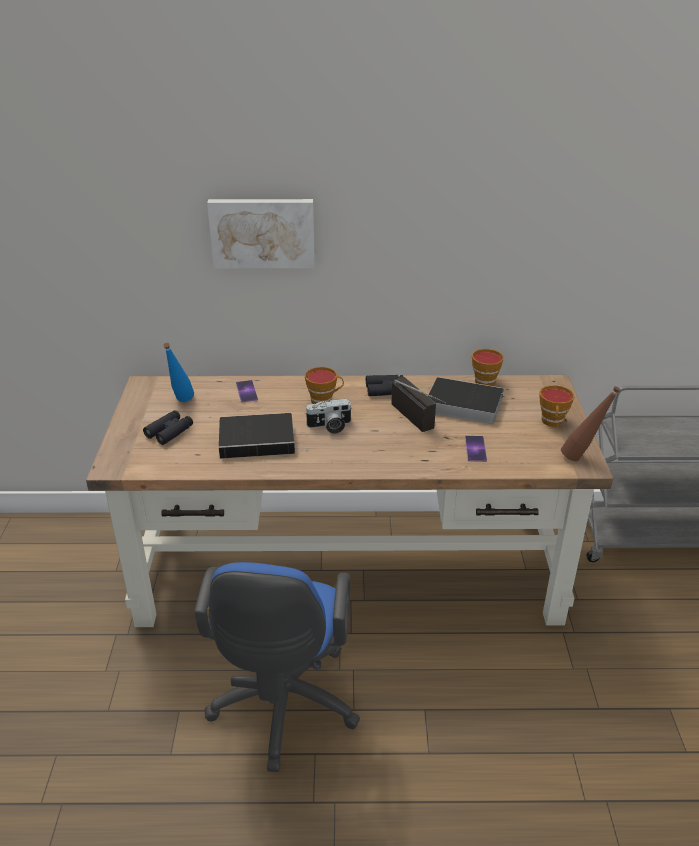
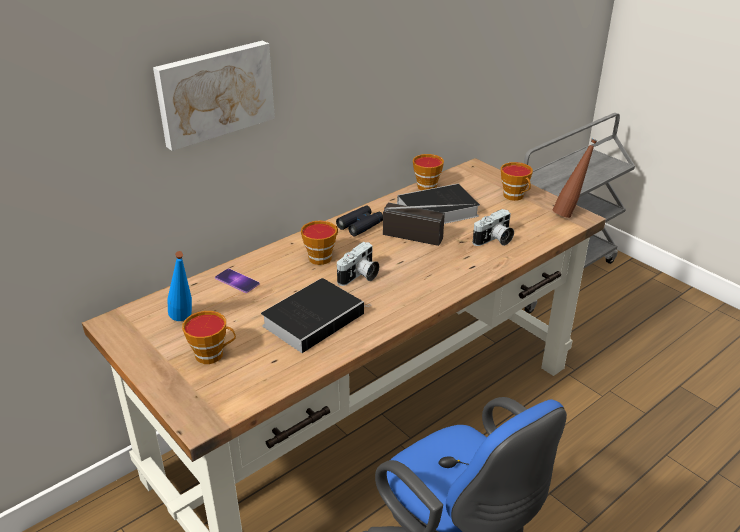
camera: 40 degrees left, 0 degrees up
(169, 431) = (213, 355): black binoculars -> cup
(475, 449) = (494, 240): phone -> camera

